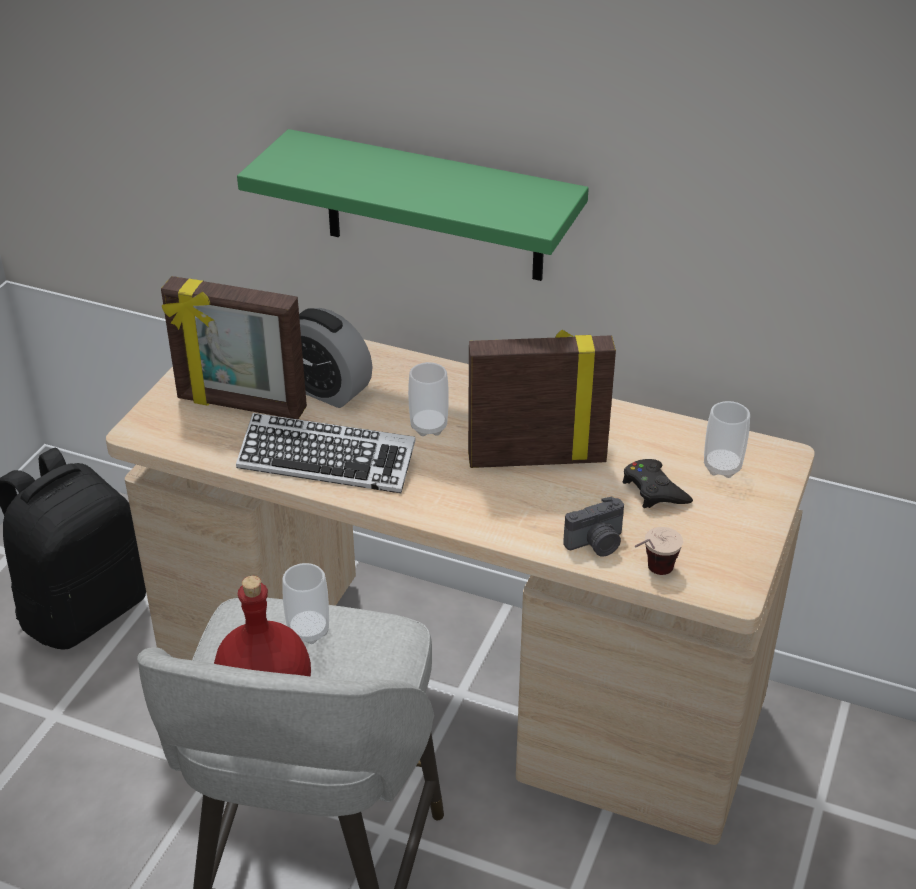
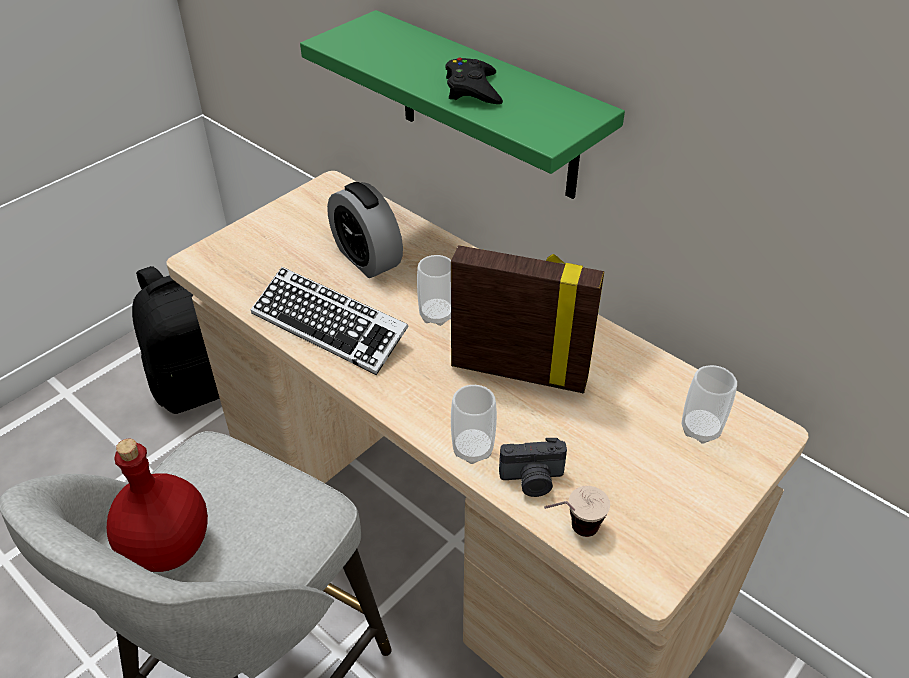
camera: 20 degrees right, 5 degrees up
(241, 405) = (289, 256): picture frame -> none
(308, 631) = (244, 485): cup -> cup (472, 449)
(654, 490) = (618, 436): black game controller -> black game controller (472, 89)

